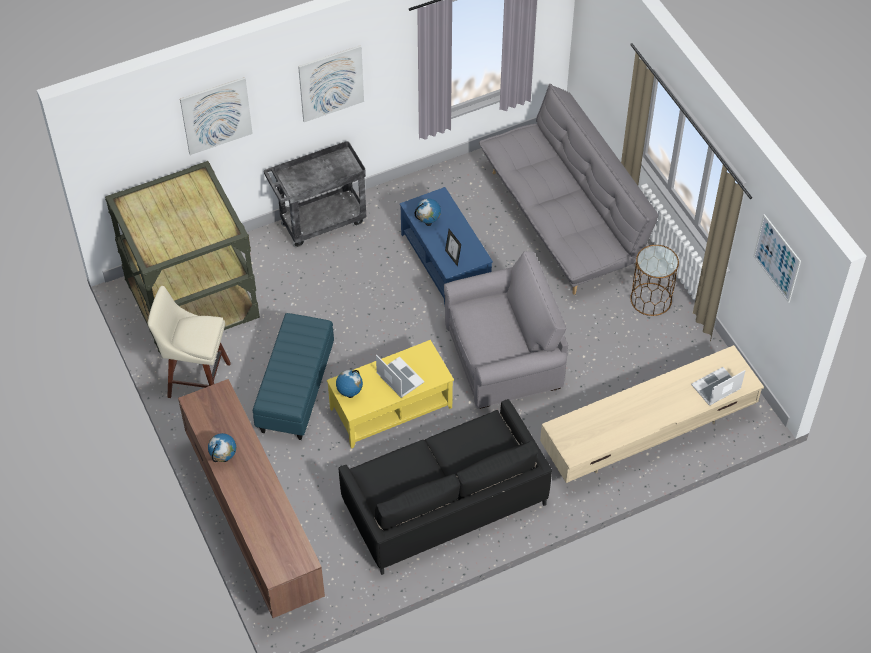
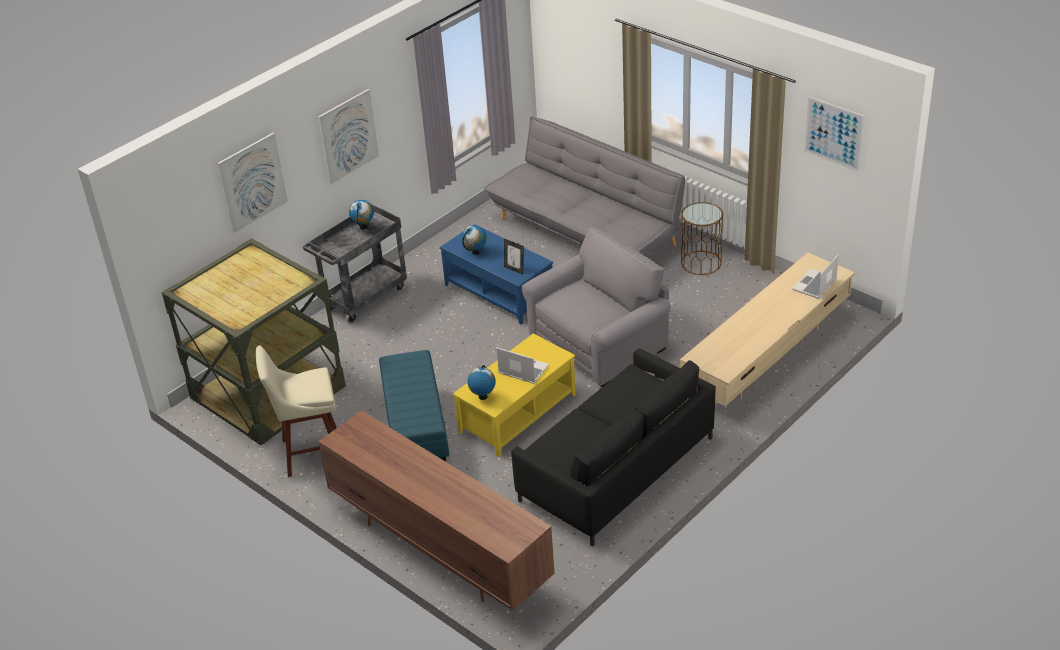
camera: 20 degrees left, 15 degrees down
(224, 458) = (396, 473): globe -> globe (363, 227)

